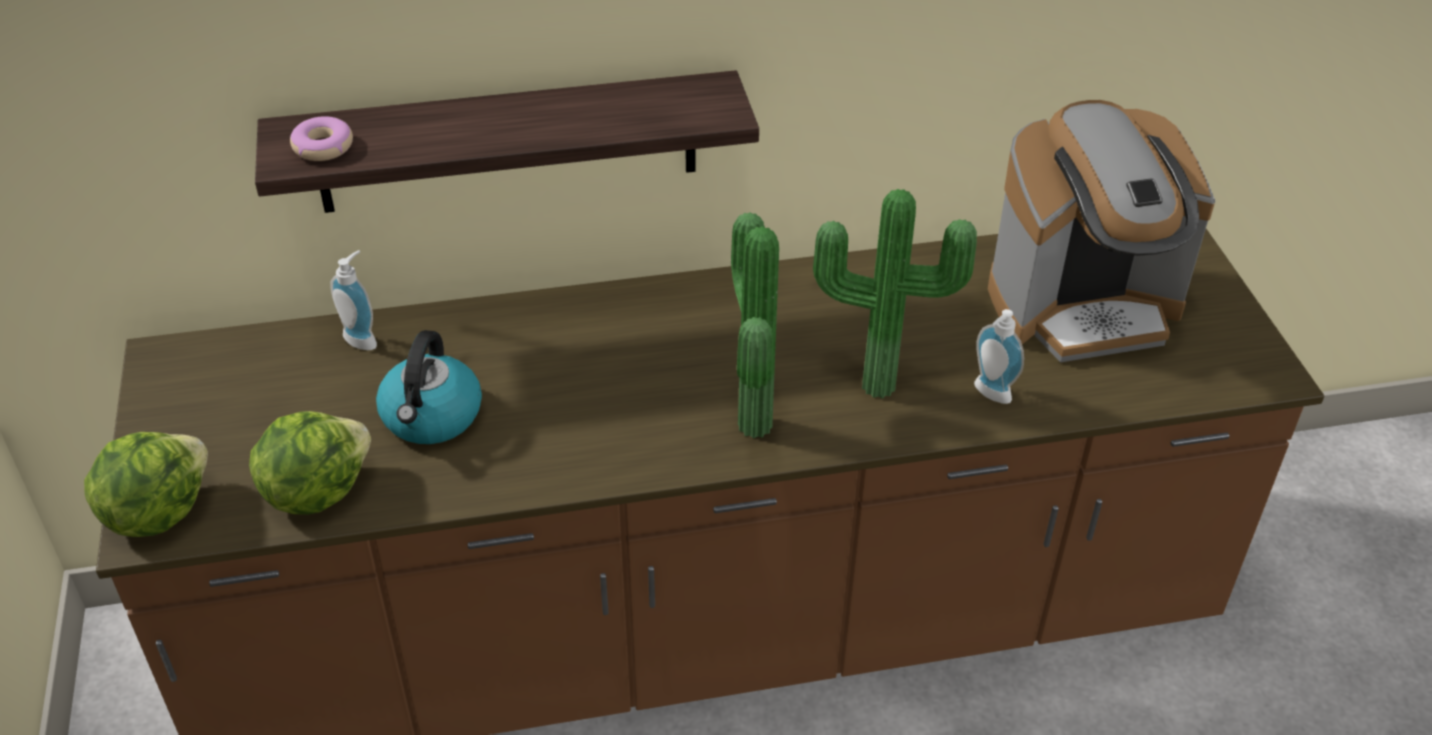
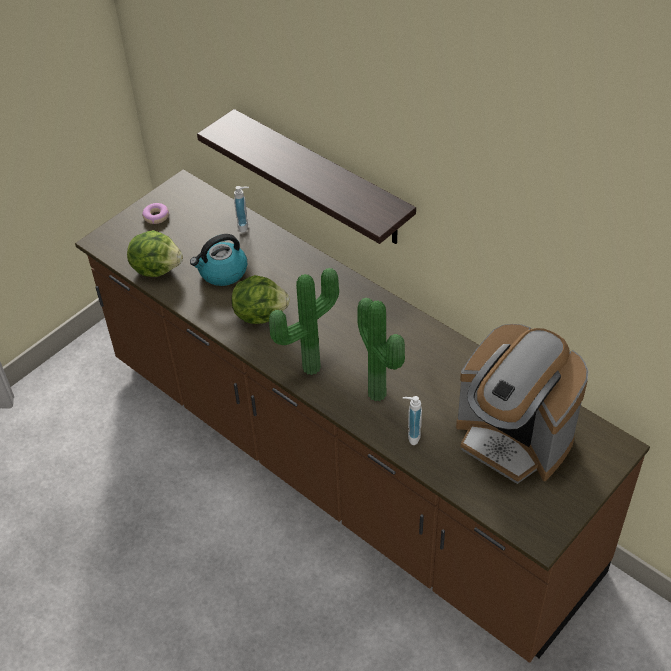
camera: 55 degrees right, 5 degrees up
(156, 512) = (111, 237): lettuce -> lettuce (260, 314)
(323, 147) = (233, 134): donut -> donut (156, 216)

